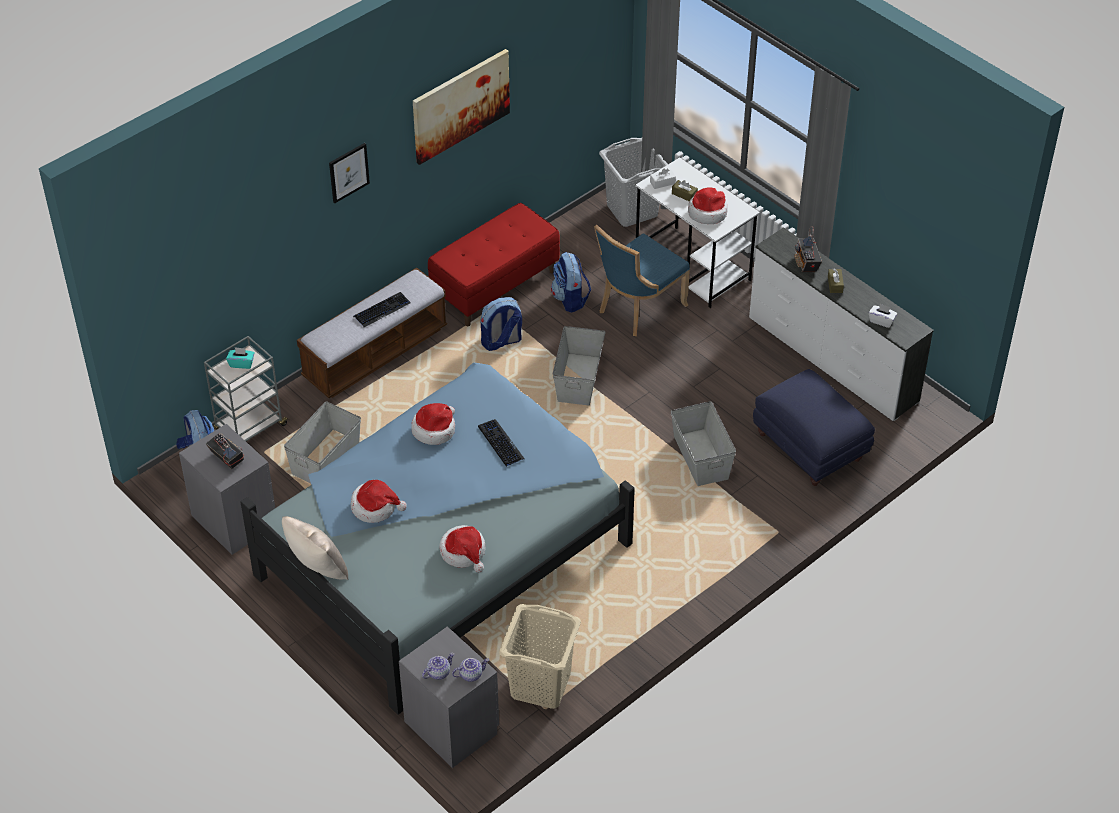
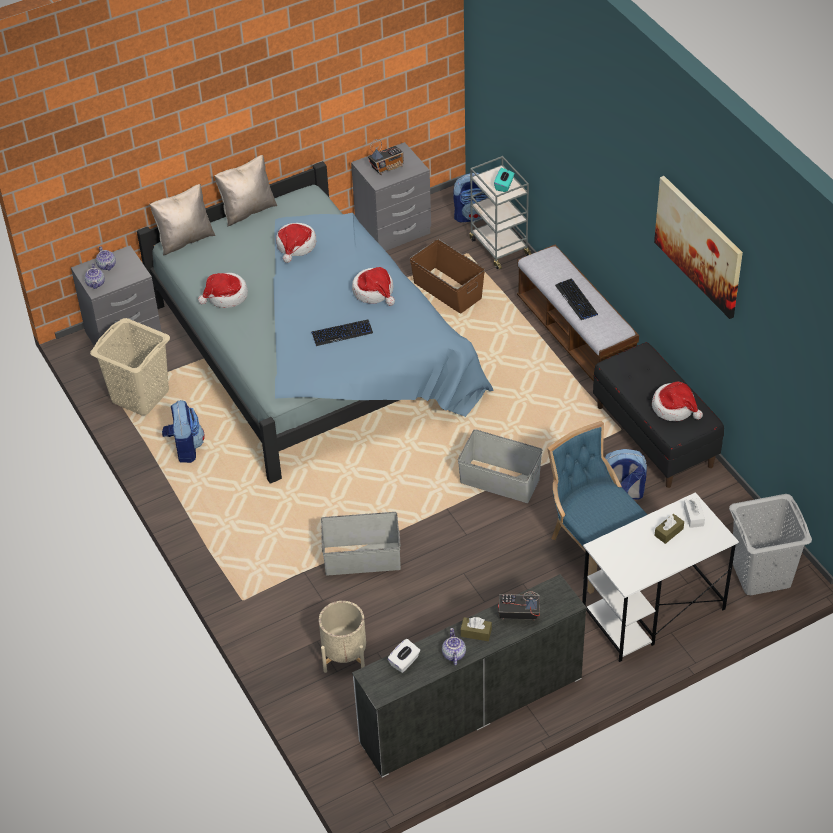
camera: 105 degrees right, 0 degrees up
(326, 458) = (447, 291): grey storage box -> brown storage box
(348, 172) = (611, 162): picture -> none
(377, 613) = (185, 239): none -> beige pillow
(495, 285) = (655, 436): red bench -> black bench
(501, 342) = (568, 429): backpack -> backpack (185, 448)
(707, 212) = (633, 547): hat -> hat (674, 408)
(811, 448) = (344, 655): blue ottoman -> beige planter
(861, 294) = (453, 654): none -> teapot

